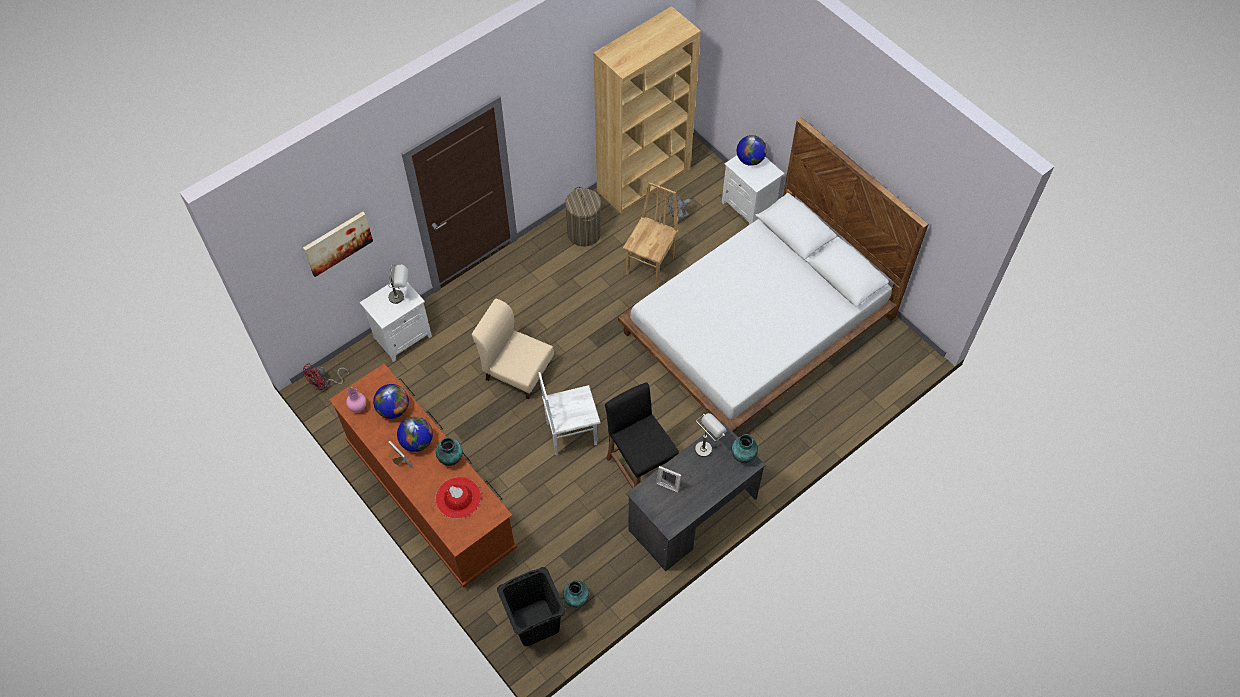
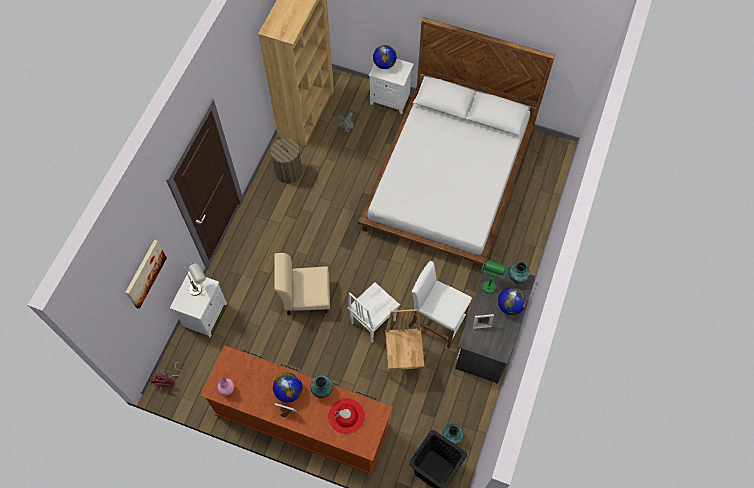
camera: 30 degrees left, 5 degrees up
(393, 409) = (255, 376): globe -> globe (509, 306)
(640, 471) = (436, 322): black stool -> white stool
(651, 266) = (351, 173): brown chair -> brown chair (404, 360)
(707, 446) = (489, 283): grey table lamp -> green table lamp

